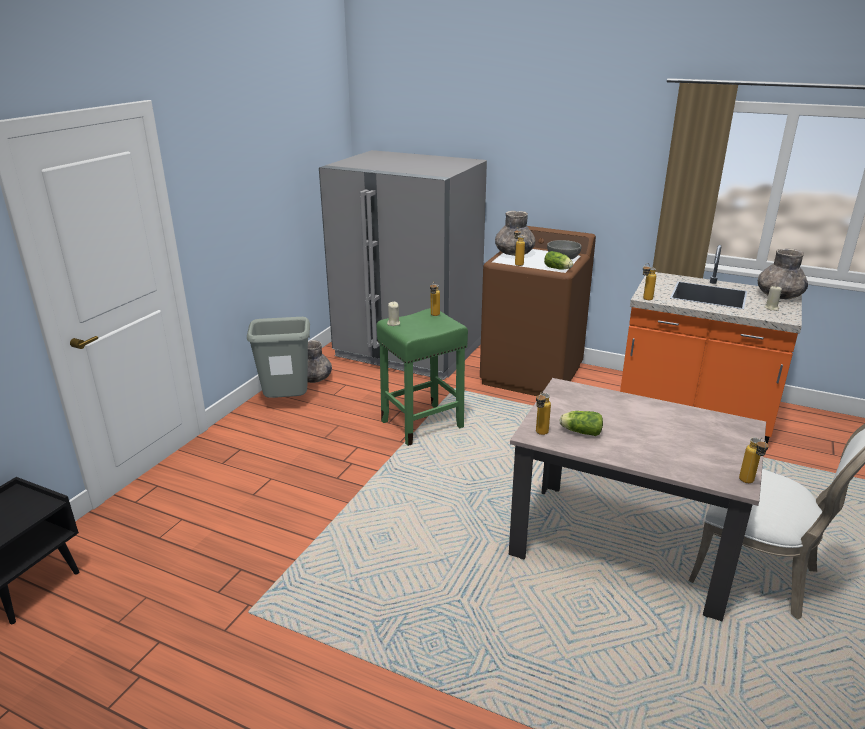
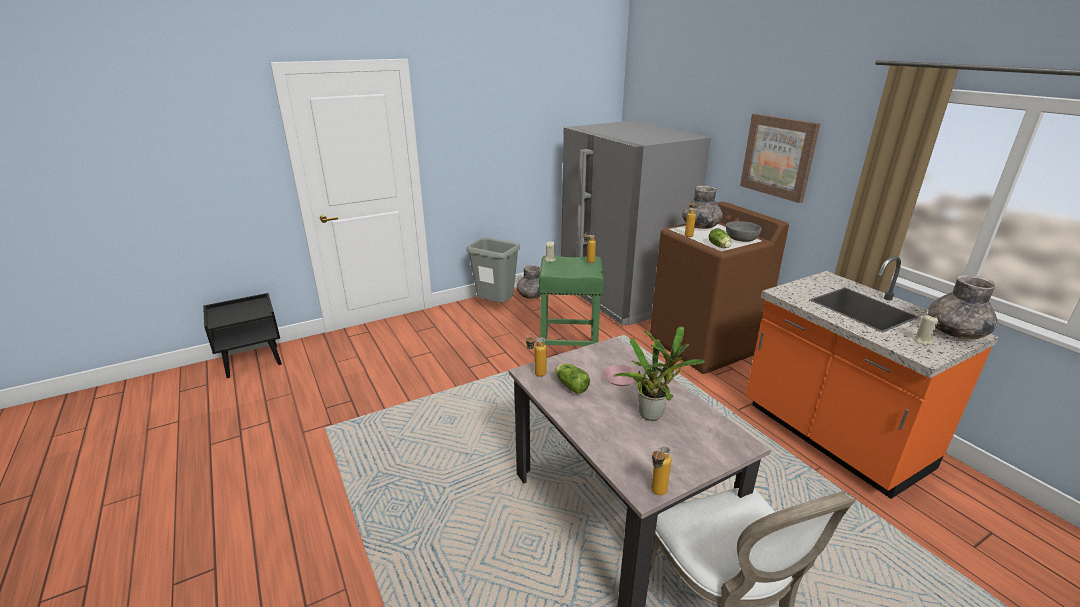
camera: 35 degrees right, 0 degrees up
(571, 172) = (778, 156): none -> picture
(607, 411) = (620, 378): none -> pink plate
(645, 299) = (777, 294): bottle -> none
(667, 428) = (653, 413): none -> potted plant

